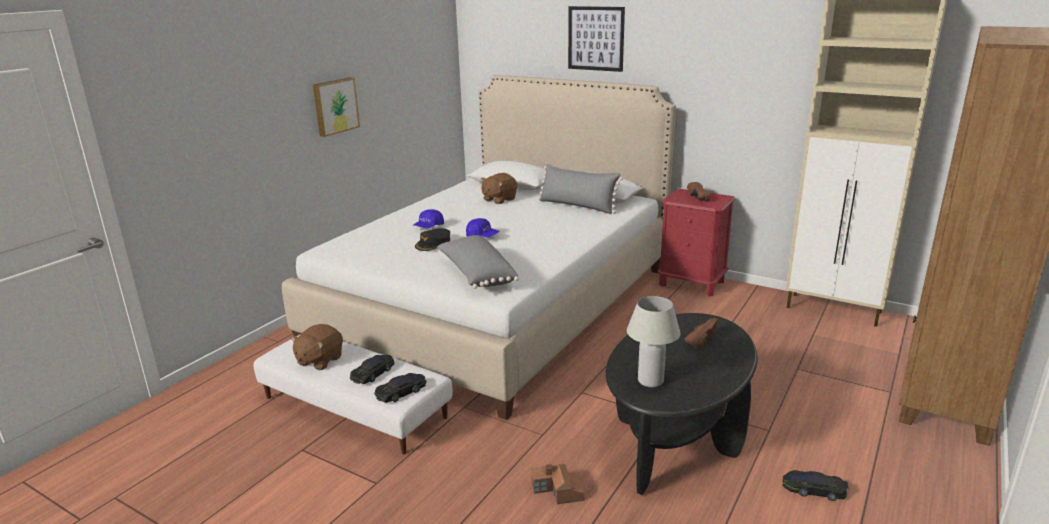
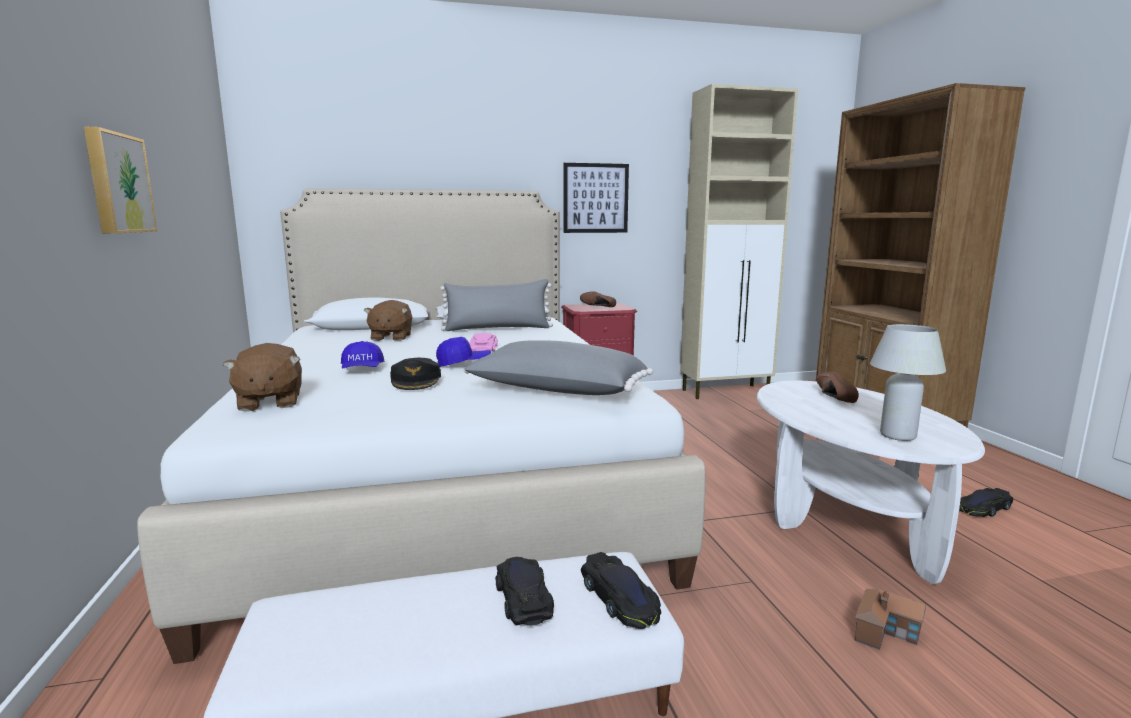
camera: 45 degrees left, 10 degrees down
(319, 360) = (386, 630): brown plush toy -> brown plush toy (269, 402)
(401, 391) = (619, 598): black toy car -> black toy car turned 150 degrees clockwise
(522, 225) = (483, 348): none -> pink toy car
(595, 38) = (449, 141): picture -> picture (595, 198)
(676, 438) = (843, 520): black coffee table -> white coffee table

